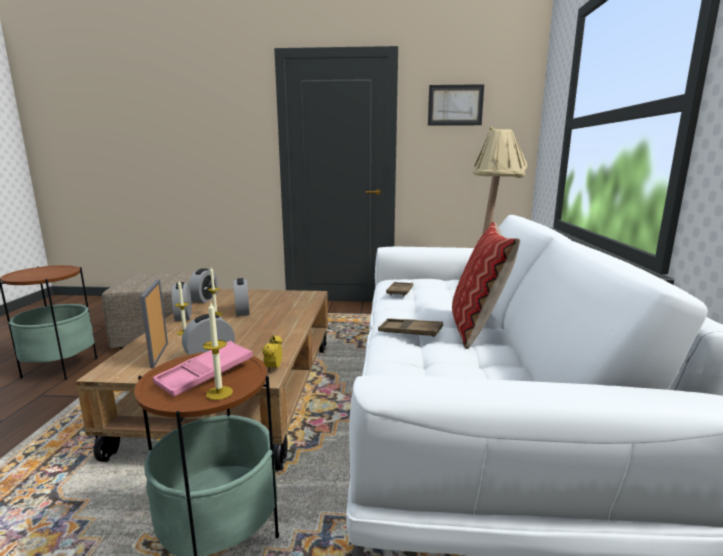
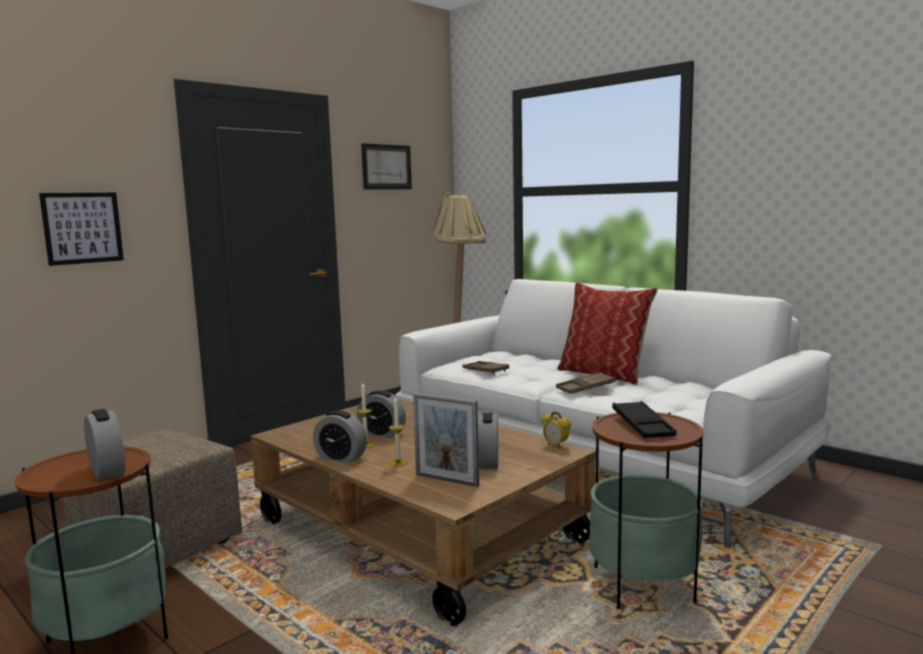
camera: 50 degrees left, 5 degrees down
(204, 299) = (296, 442): alarm clock -> alarm clock (107, 470)
(206, 374) = (642, 425): pink tray -> black tray
(215, 149) = (82, 228): none -> picture
(219, 393) = (682, 426): candle -> none

